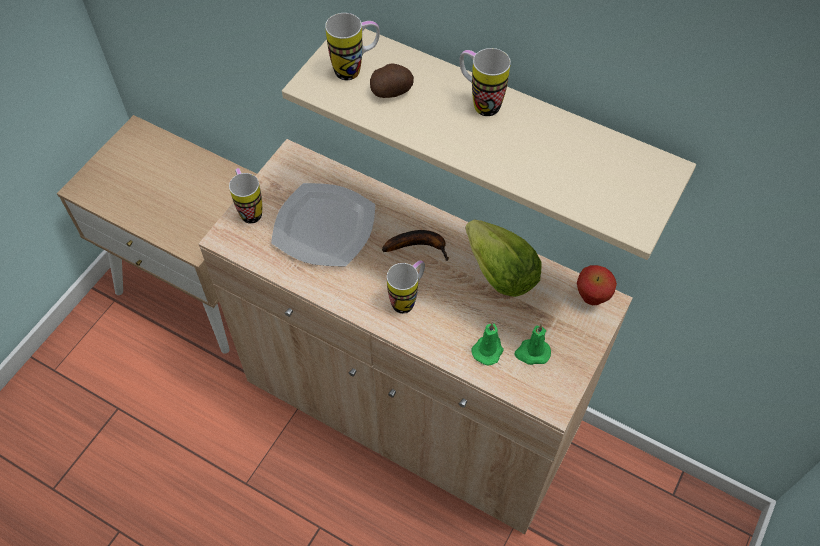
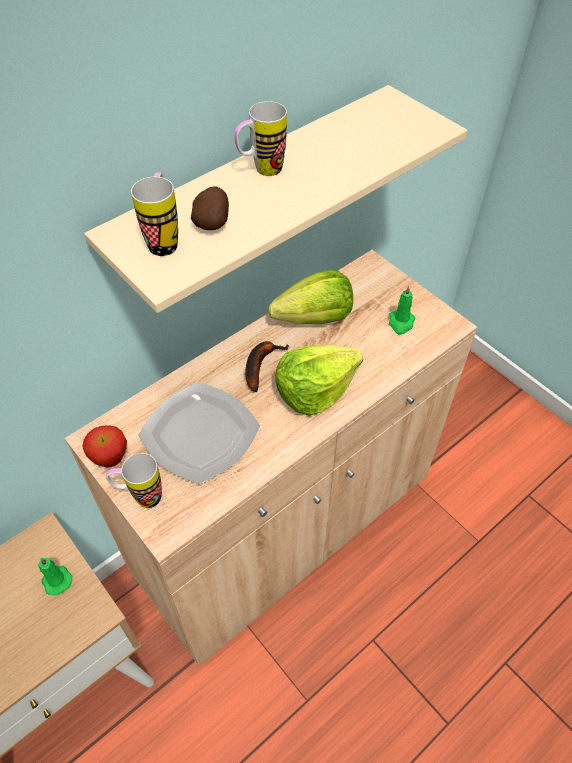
camera: 70 degrees left, 5 degrees down
(408, 299) = (314, 390): mug -> lettuce
(488, 350) = (388, 350): green candle -> green candle (56, 579)
(591, 298) = (363, 271): apple -> apple (111, 459)

